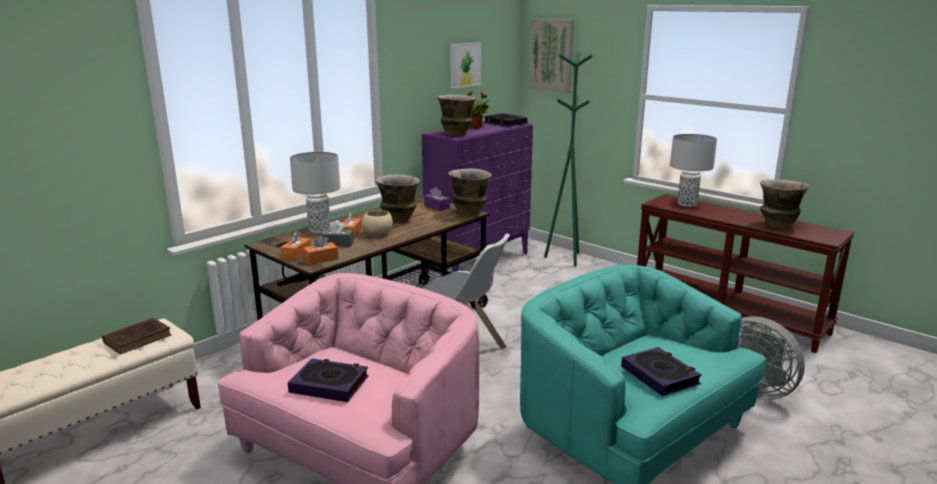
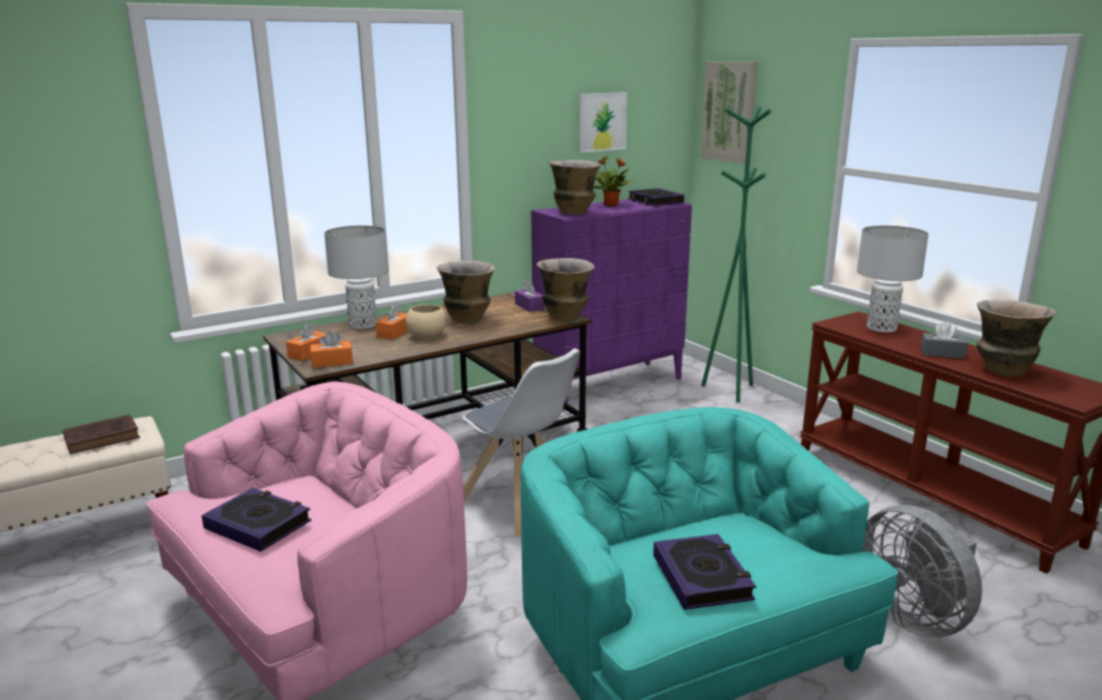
camera: 15 degrees right, 0 degrees up
(337, 244) = (368, 344): grey tissue box -> grey tissue box (942, 353)

